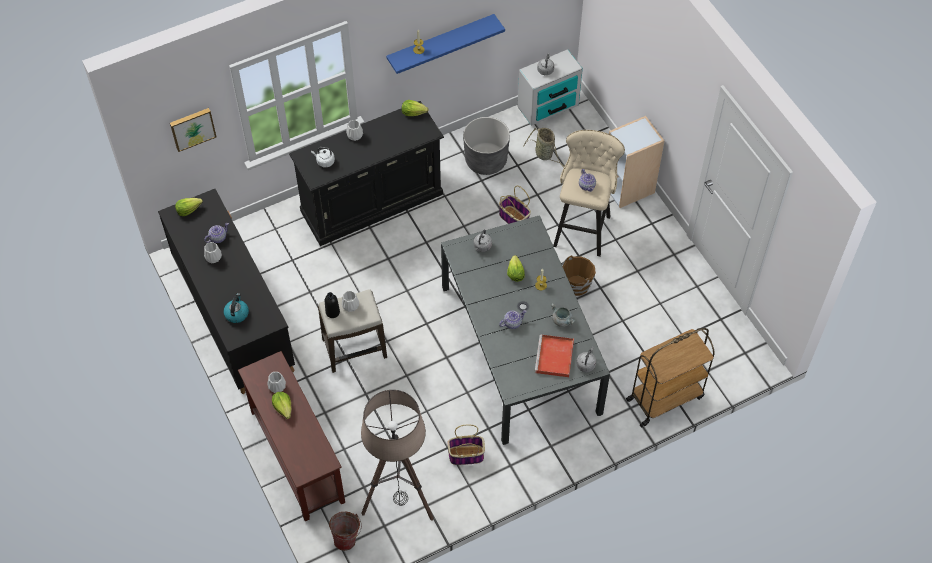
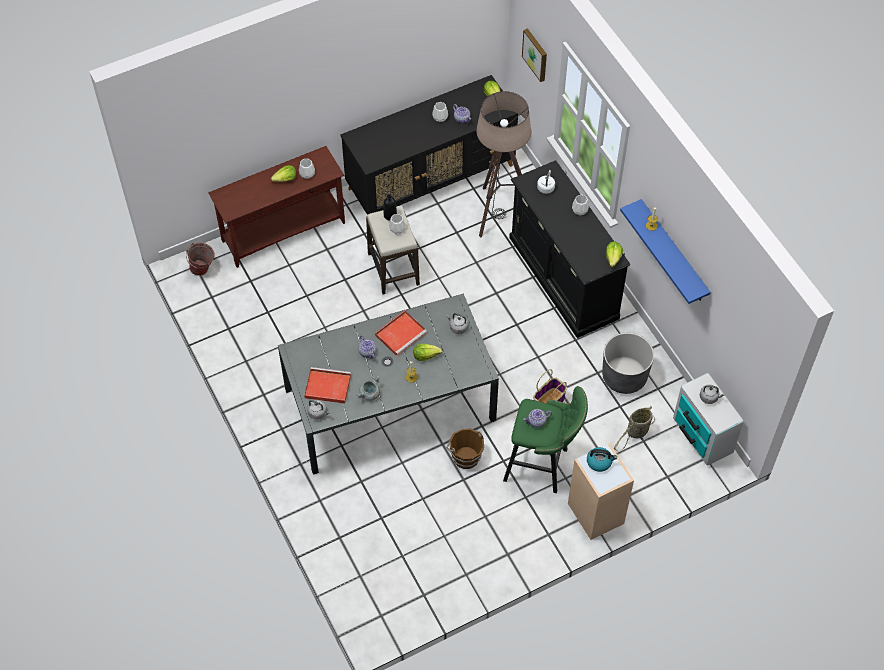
camera: 90 degrees right, 0 degrees up
(236, 313) = (379, 137): kettle -> kettle (599, 462)
(399, 498) = (237, 307): floor lamp -> floor lamp (499, 213)
(465, 455) = (276, 358): basket -> none
(489, 294) = (401, 333): none -> red tray
(583, 224) = (543, 467): beige stool -> green stool
(666, 398) = (328, 533): brown cart -> none

